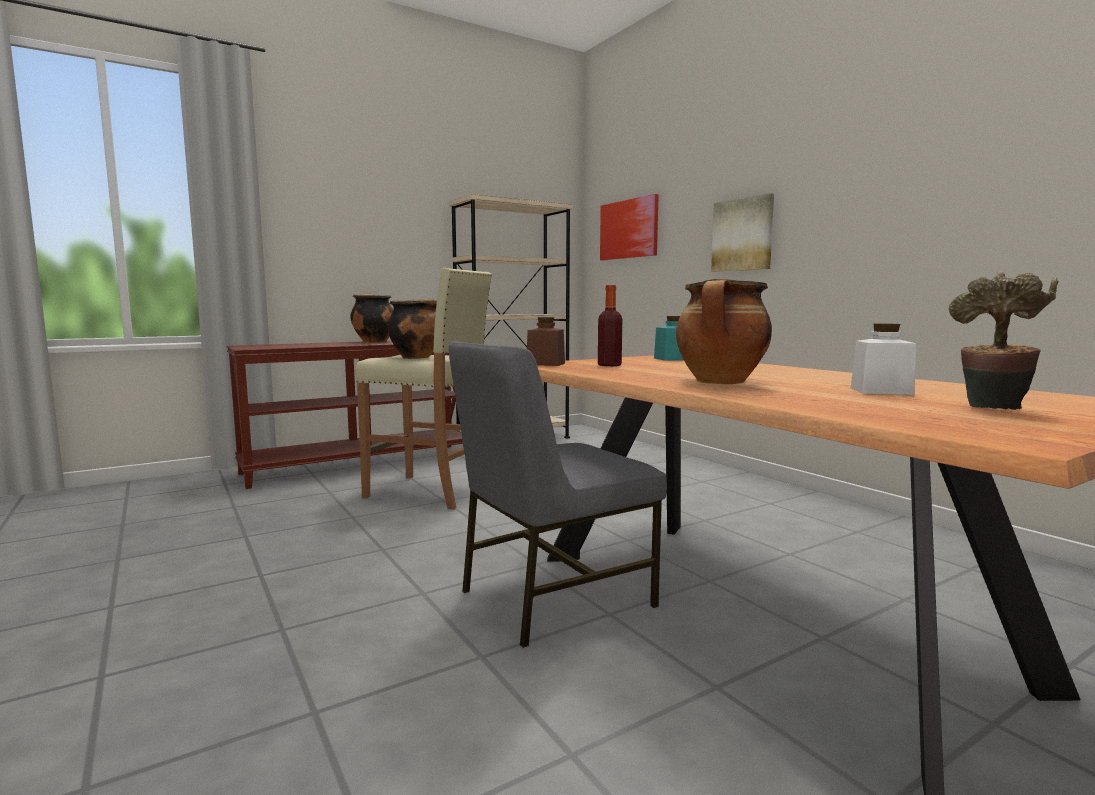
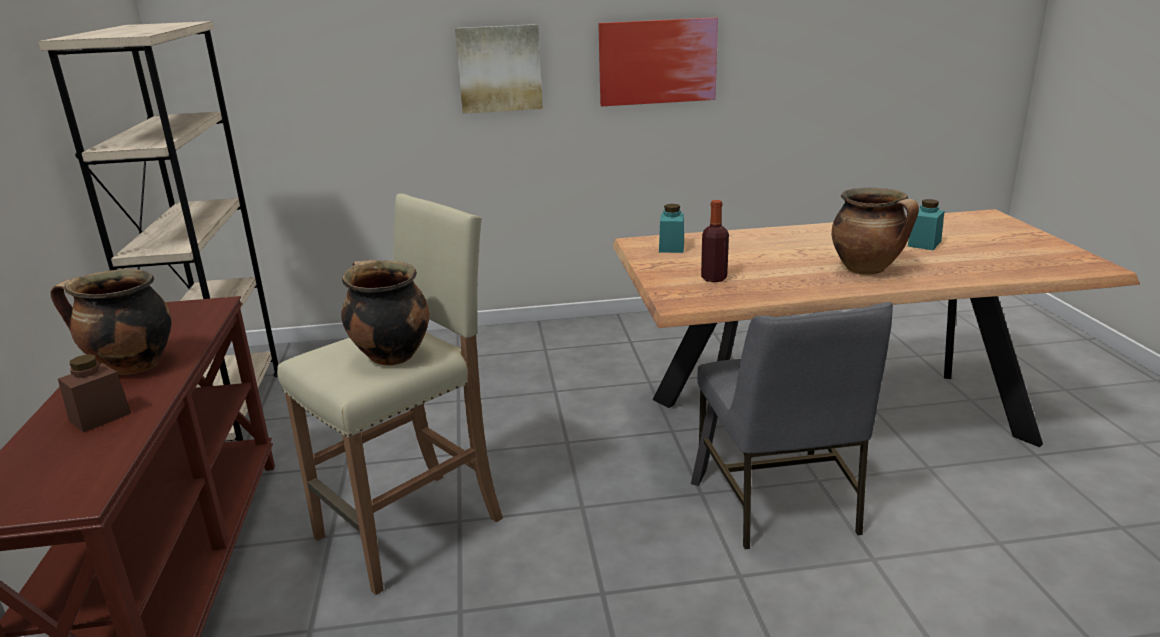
camera: 65 degrees left, 15 degrees up
(545, 364) = (683, 300): brown jar -> brown jar (100, 417)
(629, 229) = (281, 51): picture -> picture (657, 61)
(881, 391) = (924, 244): white jar -> turquoise jar
(992, 410) = (1004, 244): potted plant -> none

